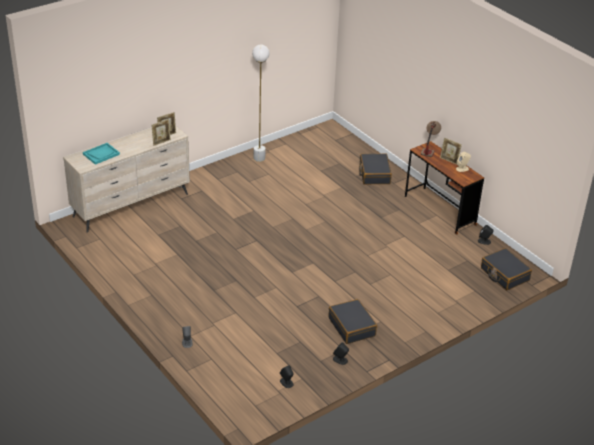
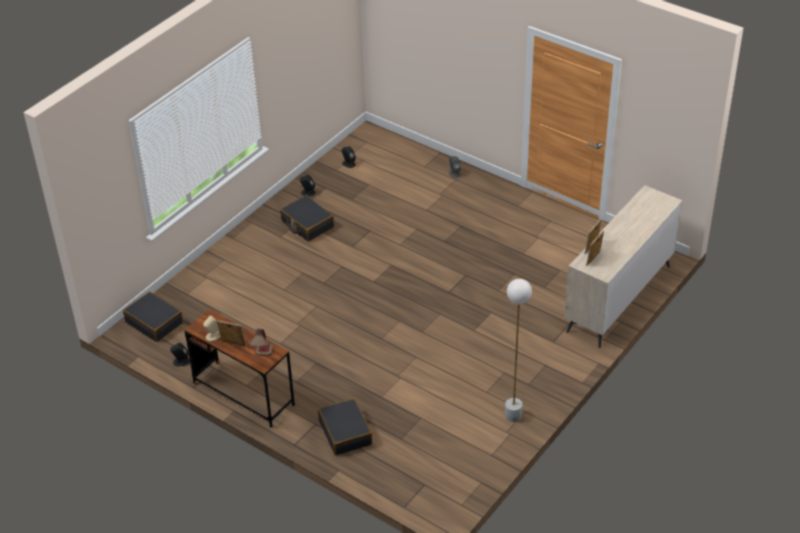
camera: 165 degrees right, 5 degrees up
(101, 154) = (644, 213): turquoise tray -> none

